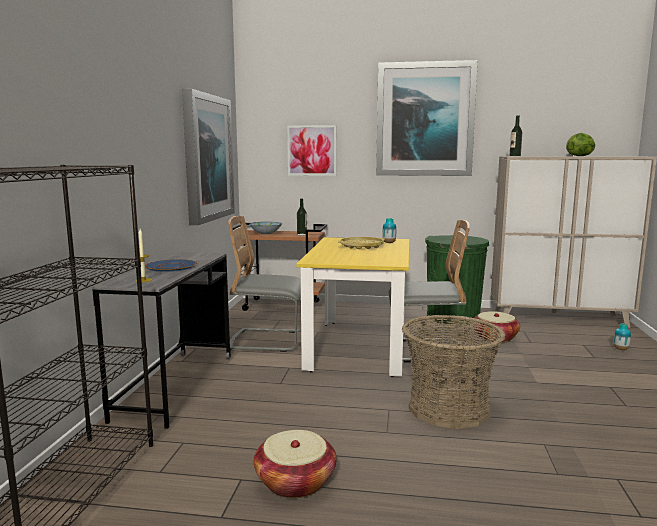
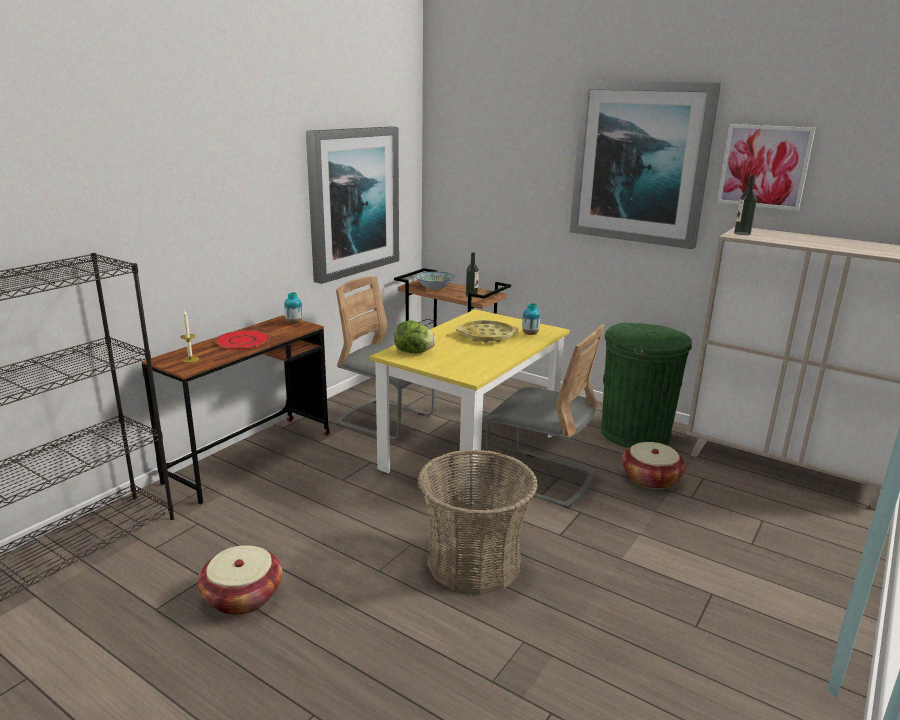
camera: 25 degrees right, 10 degrees up
(171, 266) = (242, 341): blue plate -> red plate
(176, 386) = (250, 457): grey desk -> brown desk
(312, 150) = (500, 190): picture -> picture (764, 166)
(580, 156) = (844, 245): lettuce -> lettuce (413, 352)
(621, 349) = (810, 542): vase -> vase (294, 323)

